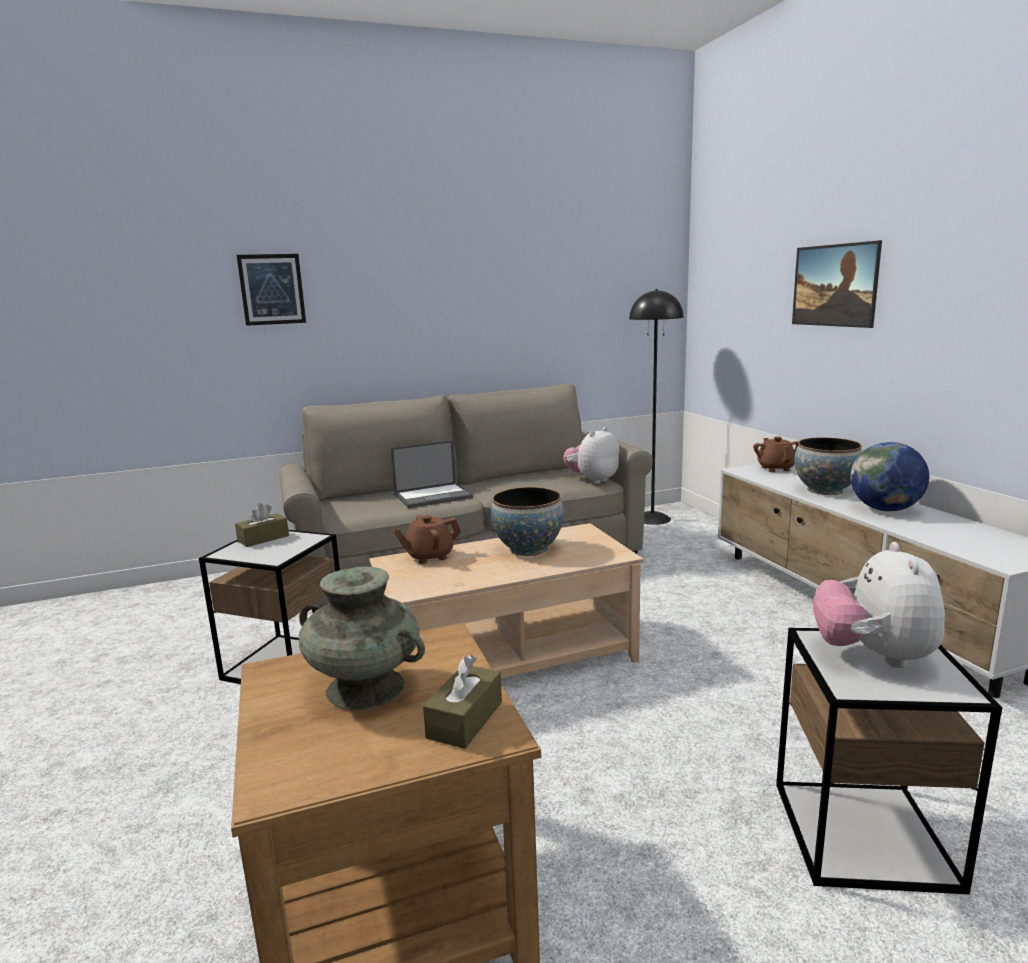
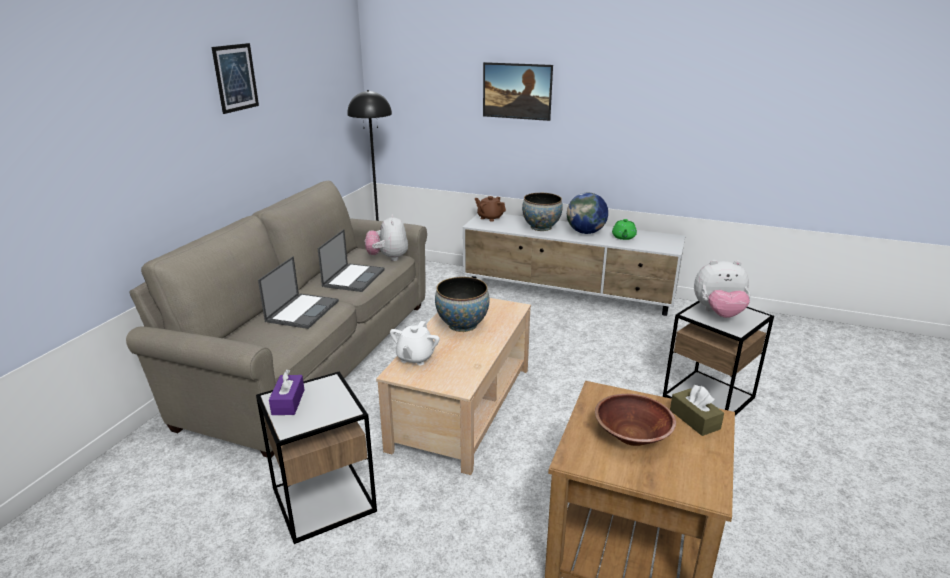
camera: 50 degrees left, 10 degrees up
(263, 538) = (288, 402): brown tissue box -> purple tissue box
(272, 289) = (68, 136): picture -> picture (235, 78)
(364, 688) = (632, 436): turquoise vase -> brown bowl
(429, 556) = (415, 357): brown teapot -> white teapot
(525, 485) = (354, 277): none -> laptop
(873, 656) = (718, 313): plush toy -> plush toy turned 45 degrees counterclockwise
(941, 529) = (623, 237): none -> green teapot

